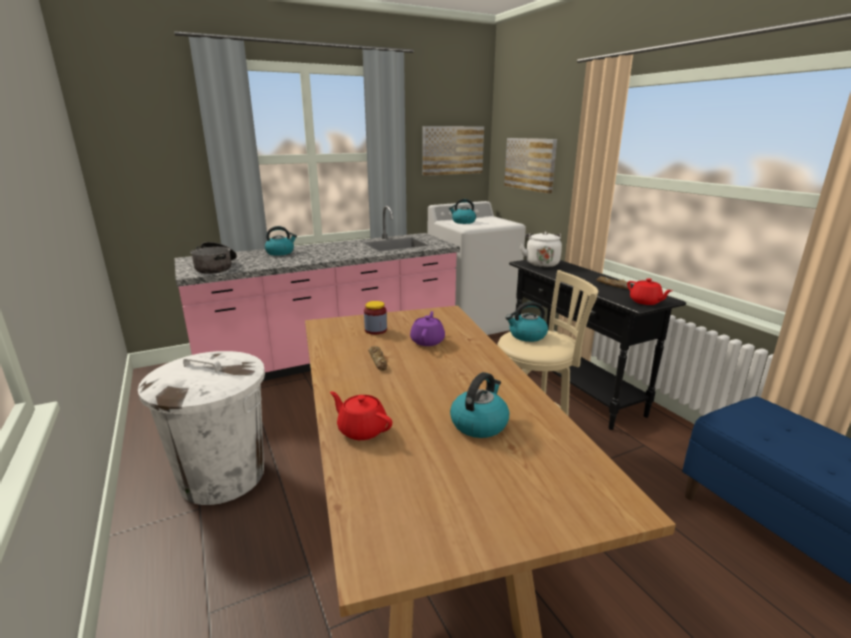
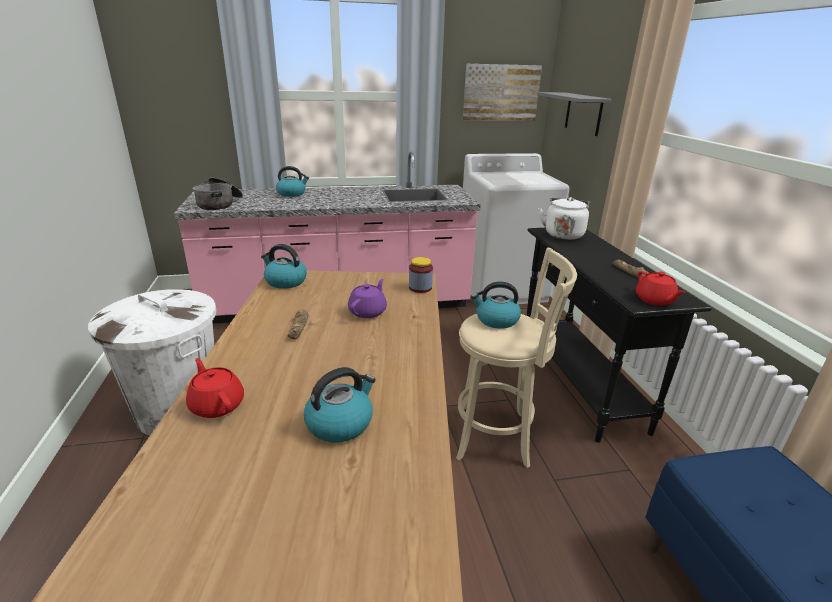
camera: 15 degrees right, 5 degrees up
(375, 330) = (326, 291): jar -> jar (420, 288)
(463, 222) = (499, 176): kettle -> kettle (285, 281)
(530, 164) = (583, 113): picture -> grey shelf

